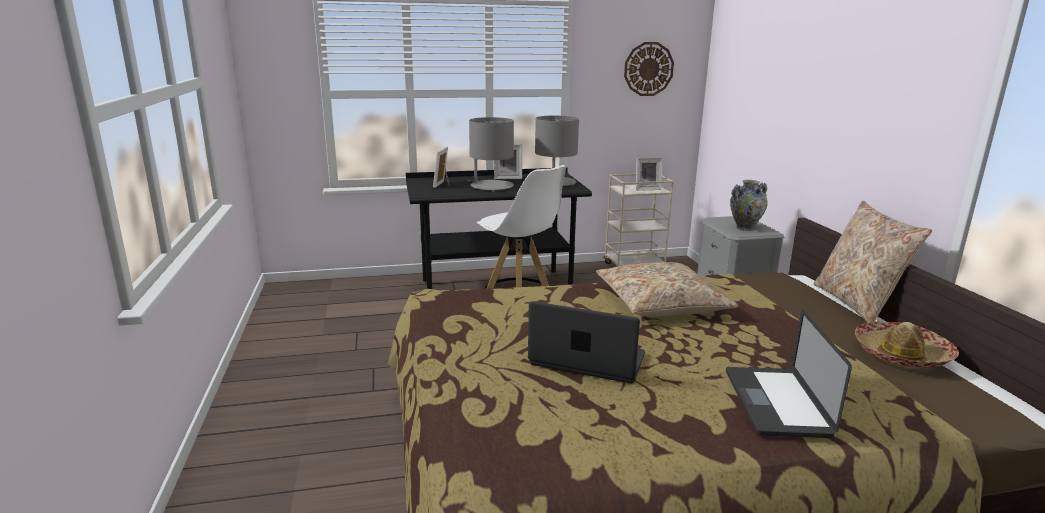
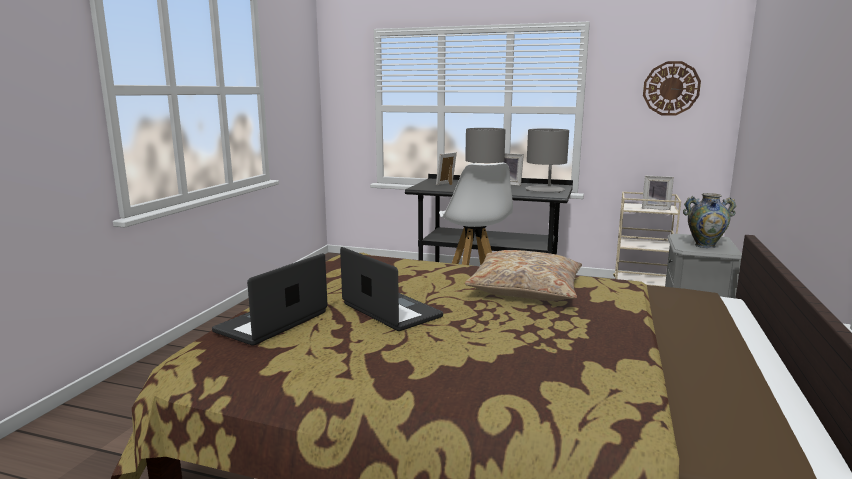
camera: 30 degrees right, 5 degrees down
(776, 403) = (500, 373): laptop -> laptop (272, 322)
(857, 304) = (762, 330): beige pillow -> none
(901, 354) = (731, 377): hat -> none

